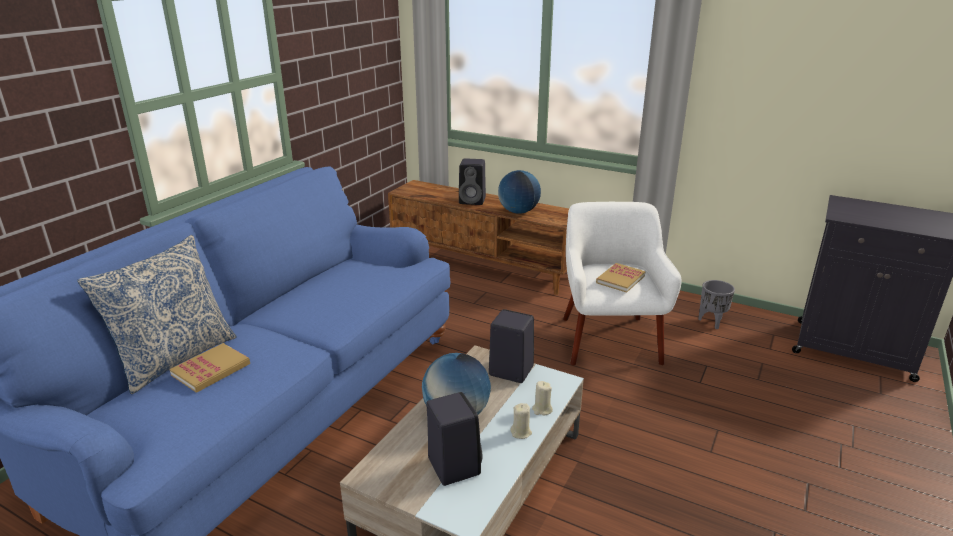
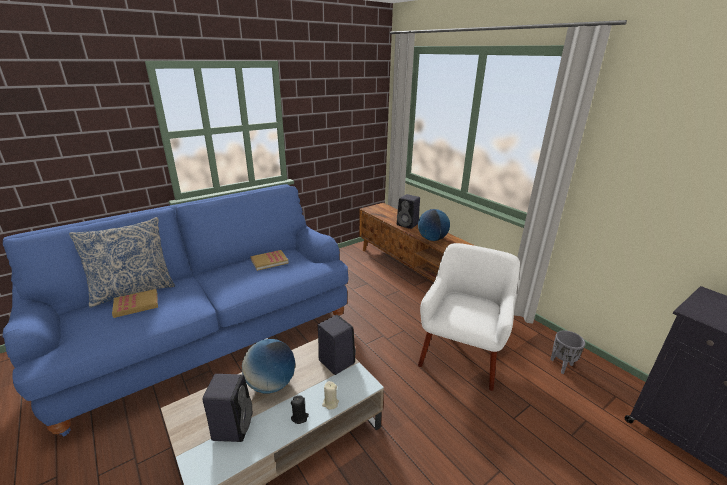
camera: 25 degrees right, 0 degrees up
(521, 432) = (299, 417): beige candle -> black candle
(620, 279) = (468, 312): book -> book (269, 261)

